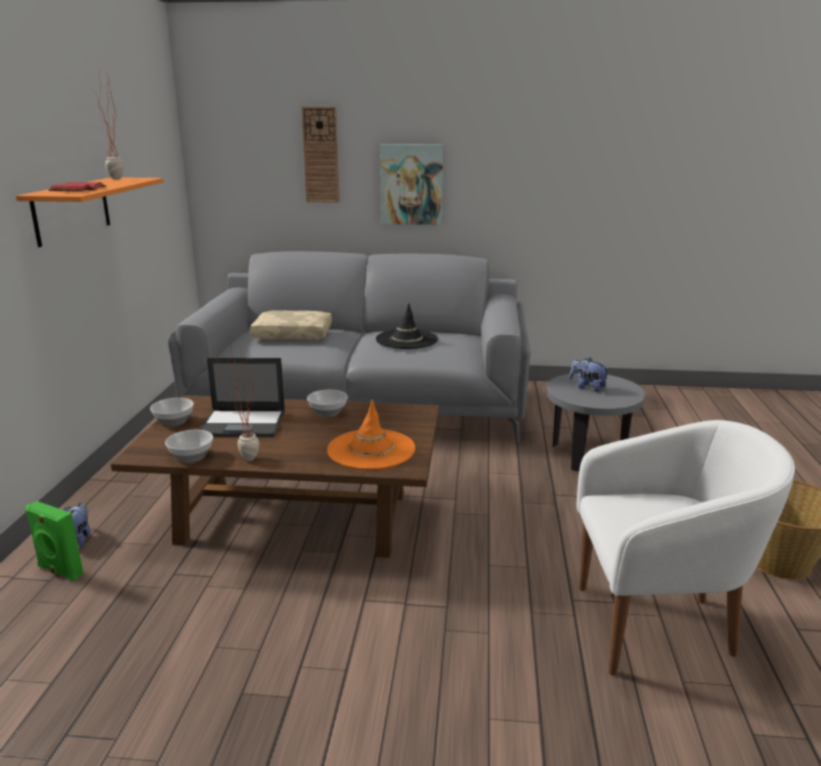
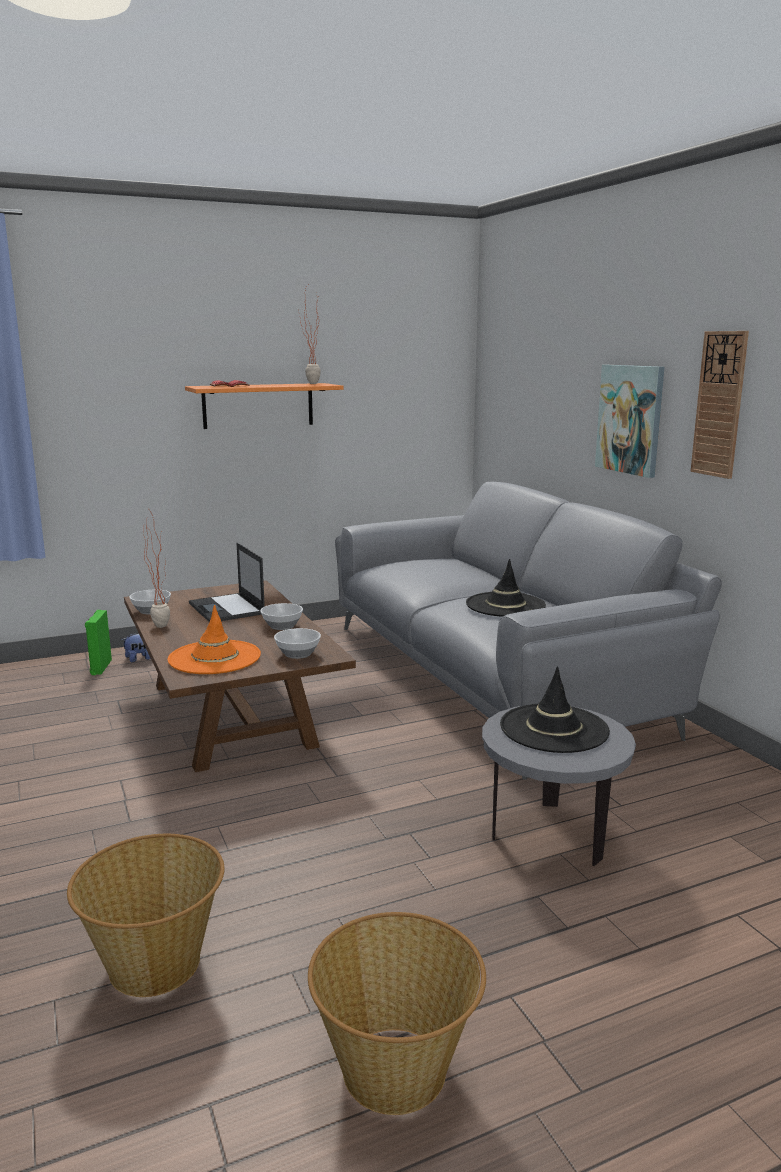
camera: 60 degrees right, 5 degrees down
(173, 421) = (211, 591): bowl -> bowl (298, 654)
(293, 334) = (444, 569): beige pillow -> none
(321, 155) = (560, 376): wall clock -> wall clock (719, 404)
(587, 387) = (553, 729): plush toy -> black hat
(658, 626) = (155, 965): white armchair -> basket

